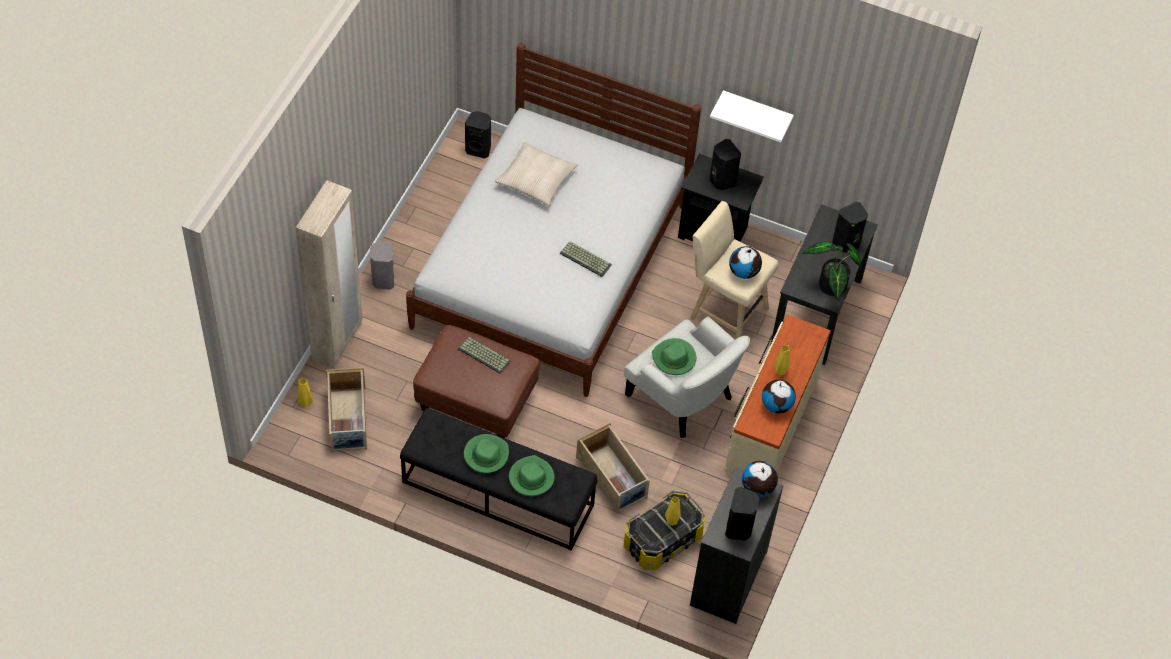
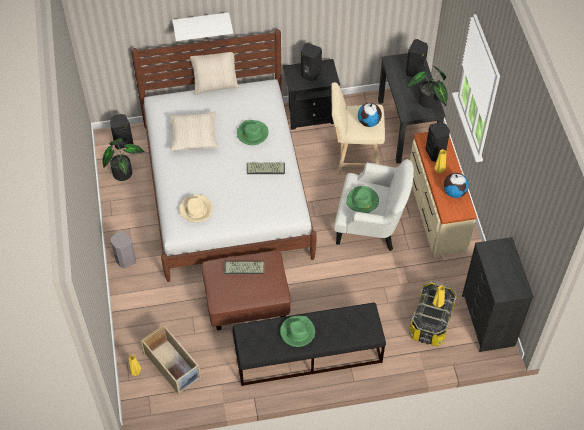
camera: 30 degrees left, 0 degrees up
(337, 341) = (126, 318): beige wardrobe -> none
(454, 182) = (123, 171): none -> potted plant
(475, 261) = (196, 209): none -> beige hat
(531, 478) = (337, 329): green hat -> green hat (252, 134)
(606, 136) = (215, 85): none -> beige pillow
(612, 477) = (370, 300): beige storage box -> none
(739, 528) = (510, 280): black speaker -> black speaker (436, 153)
(756, 112) = (319, 14): white shelf -> white shelf (201, 23)
(757, 488) = (499, 247): globe -> none

